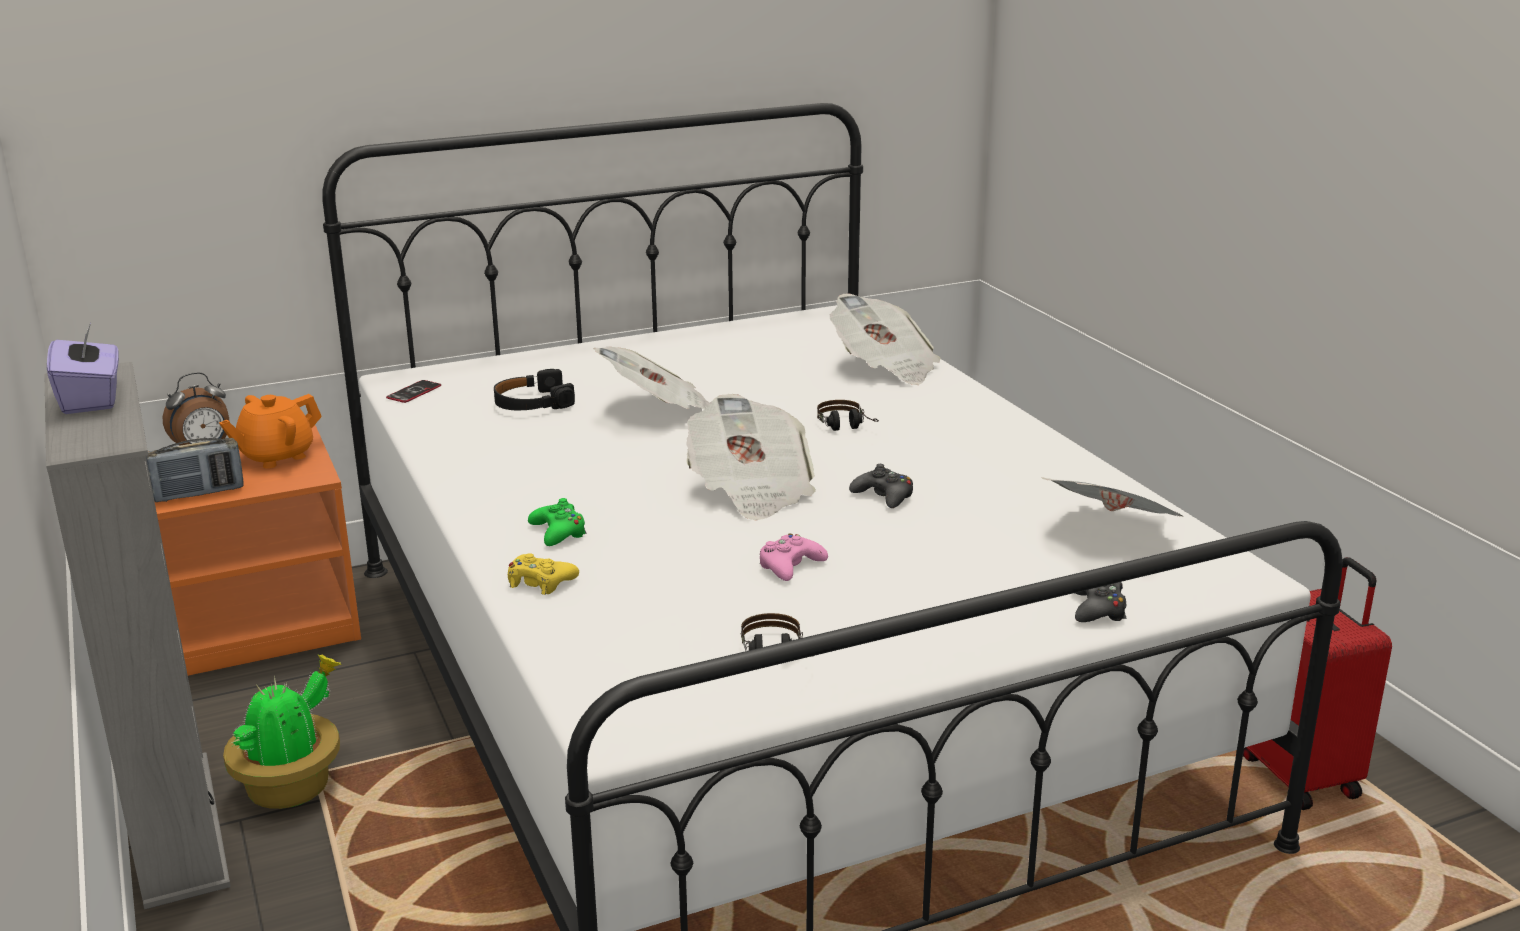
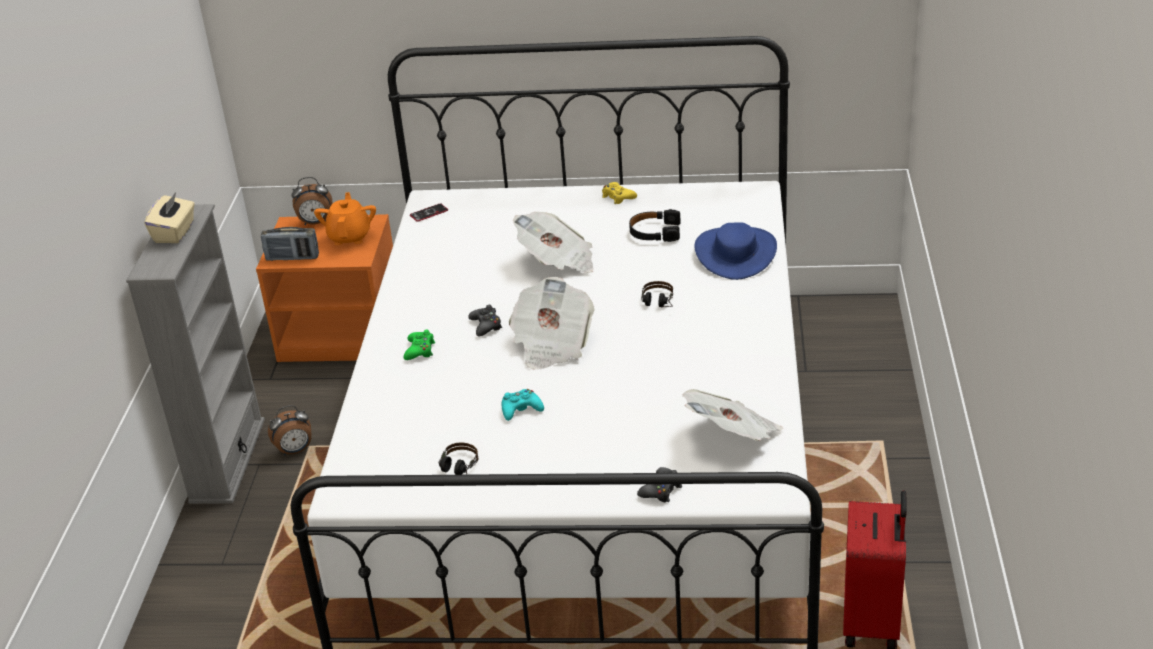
camera: 30 degrees right, 10 degrees up
(92, 399) = (175, 233): purple tissue box -> beige tissue box
(276, 456) = (350, 237): orange teapot -> orange teapot turned 105 degrees clockwise
(292, 786) = (295, 451): potted plant -> alarm clock
(532, 403) = (488, 238): black headphones -> black headphones (655, 232)
(540, 582) = (382, 384): yellow game controller -> yellow game controller (618, 197)
(790, 566) = (521, 409): pink game controller -> turquoise game controller
(884, 496) = (624, 369): black game controller -> black game controller (486, 326)
(885, 367) = (736, 253): newspaper -> blue hat

